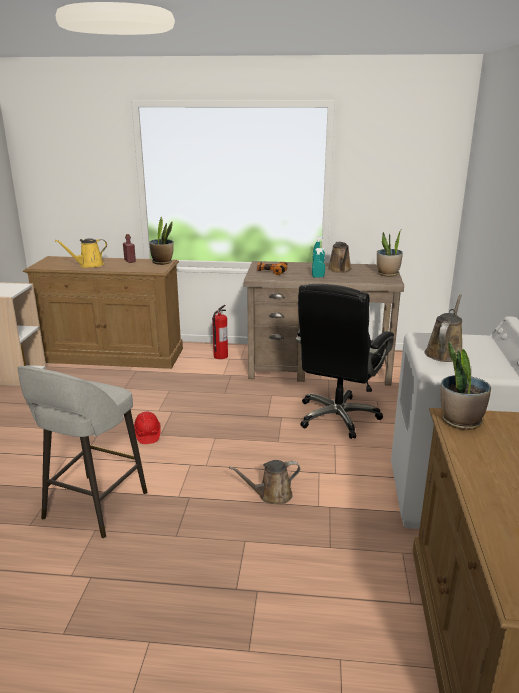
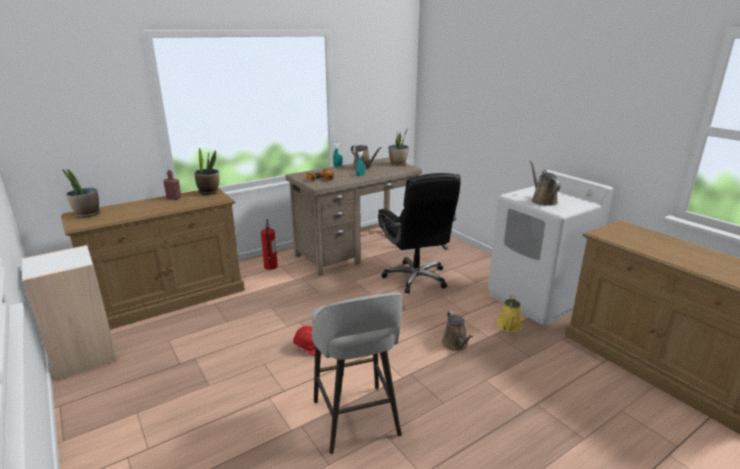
camera: 40 degrees left, 0 degrees up
(89, 265) = (138, 210): yellow watering can -> yellow watering can (509, 326)
(271, 495) = (456, 344): brown watering can -> brown watering can turned 45 degrees counterclockwise
(460, 421) = (610, 235): potted plant -> potted plant (87, 214)

